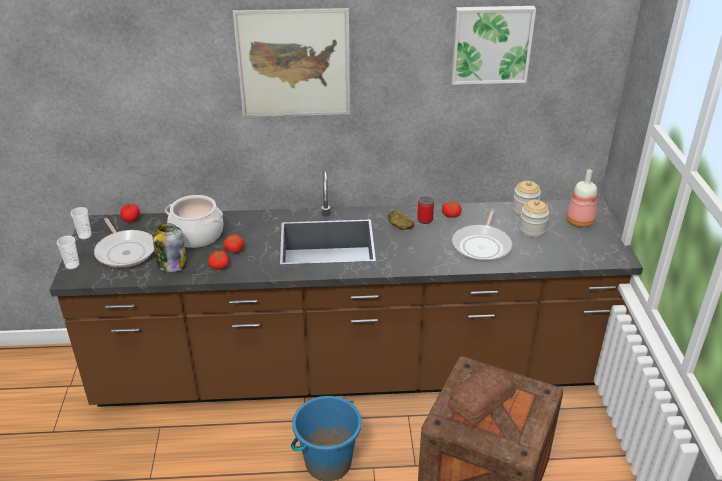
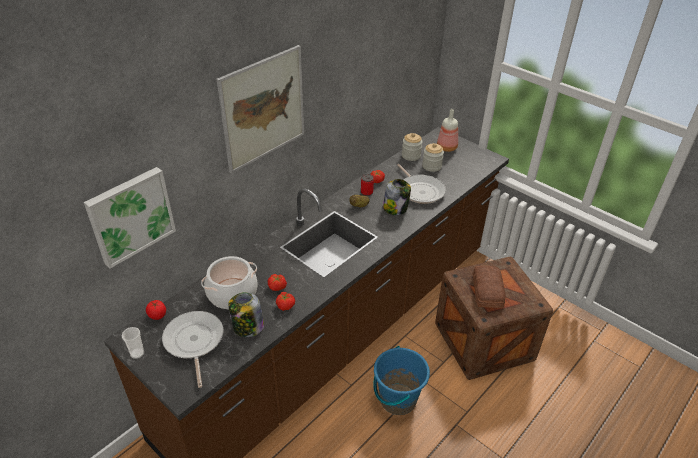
camera: 45 degrees left, 5 degrees up
(72, 265) = (166, 383): cup -> none
(125, 251) = (194, 342): frying pan -> frying pan turned 120 degrees counterclockwise
(431, 247) = (395, 208): none -> jar
(491, 44) = (381, 41): picture -> picture (130, 215)

